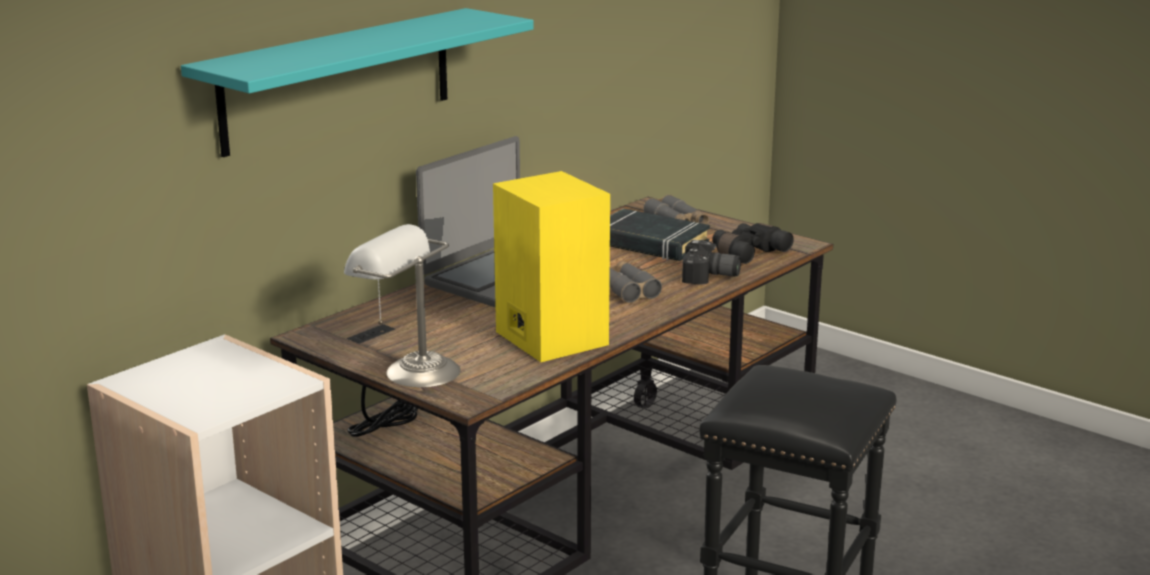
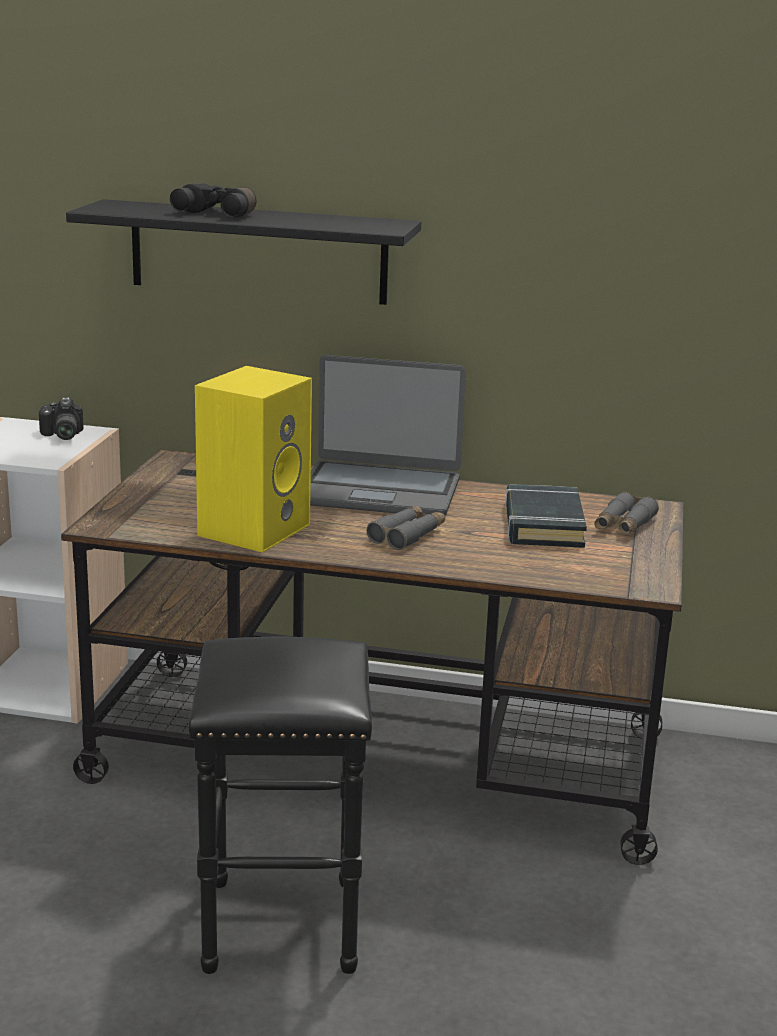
camera: 60 degrees right, 0 degrees up
(338, 80) = (258, 252): turquoise shelf -> black shelf
(408, 369) = (139, 497): white table lamp -> none
(710, 278) = (485, 564): camera -> camera (61, 435)
(747, 253) = (583, 568): black binoculars -> black binoculars (219, 213)

